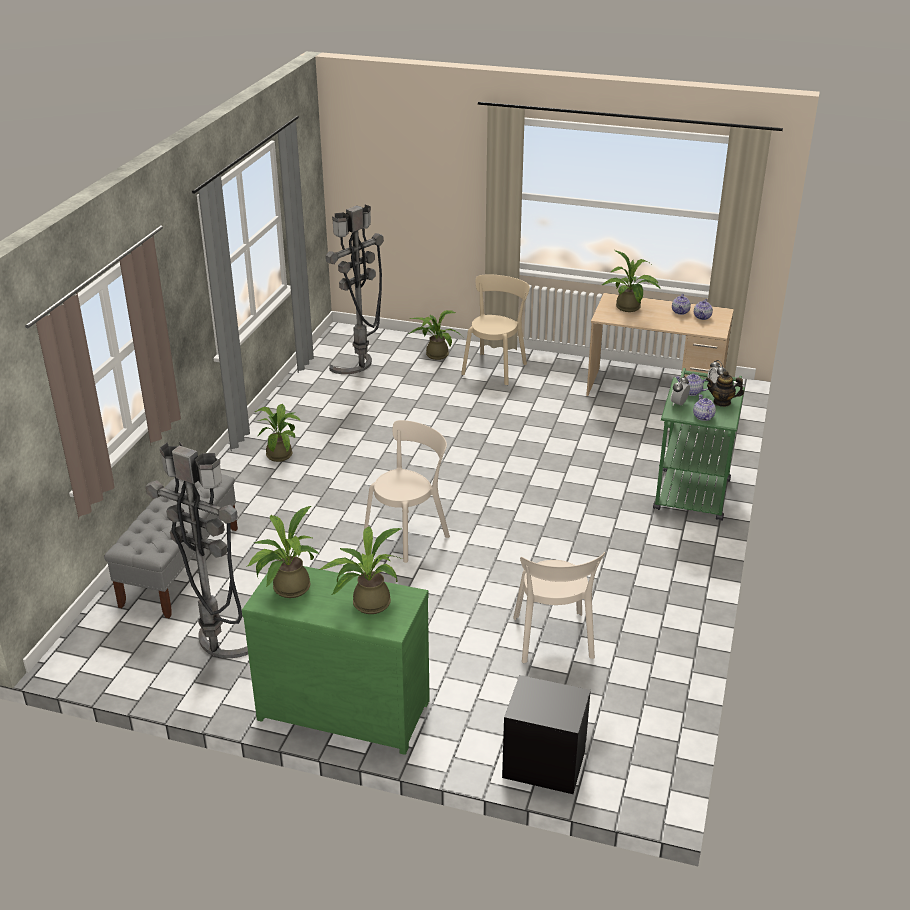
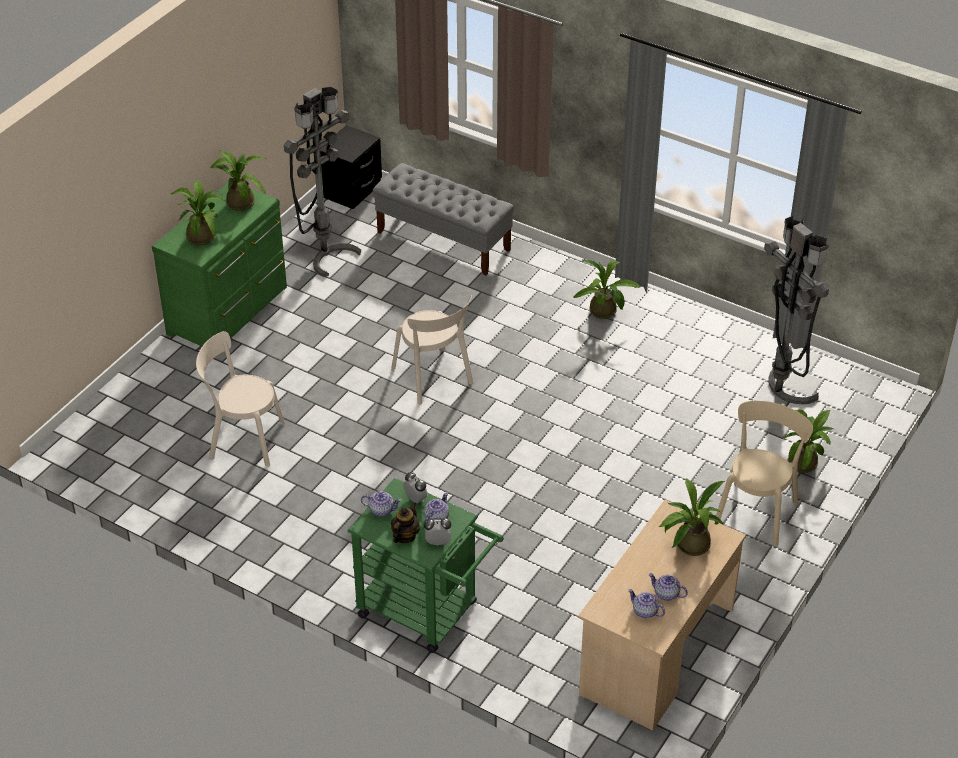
camera: 105 degrees right, 10 degrees up
(495, 367) = (757, 510): beige chair -> beige chair turned 105 degrees counterclockwise
(544, 763) = (116, 402): black nightstand -> black nightstand (352, 191)

